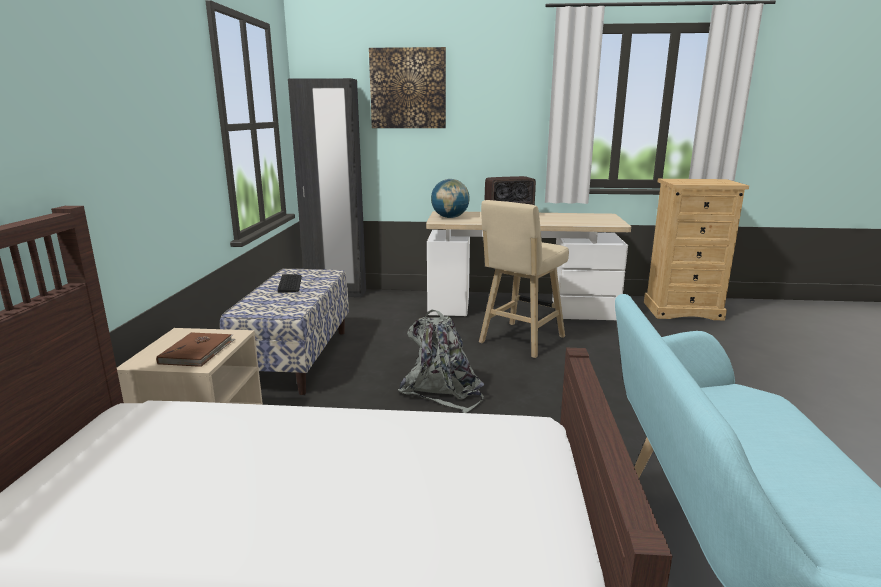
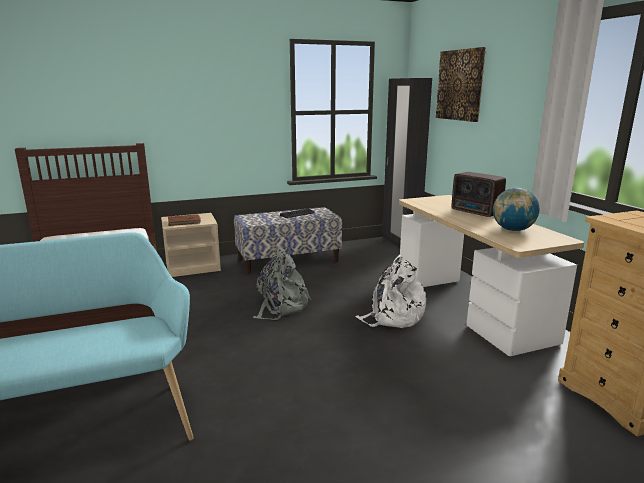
camera: 65 degrees right, 0 degrees up
(450, 217) = (432, 201): globe -> globe (513, 230)
(519, 341) = (393, 317): beige stool -> white backpack

